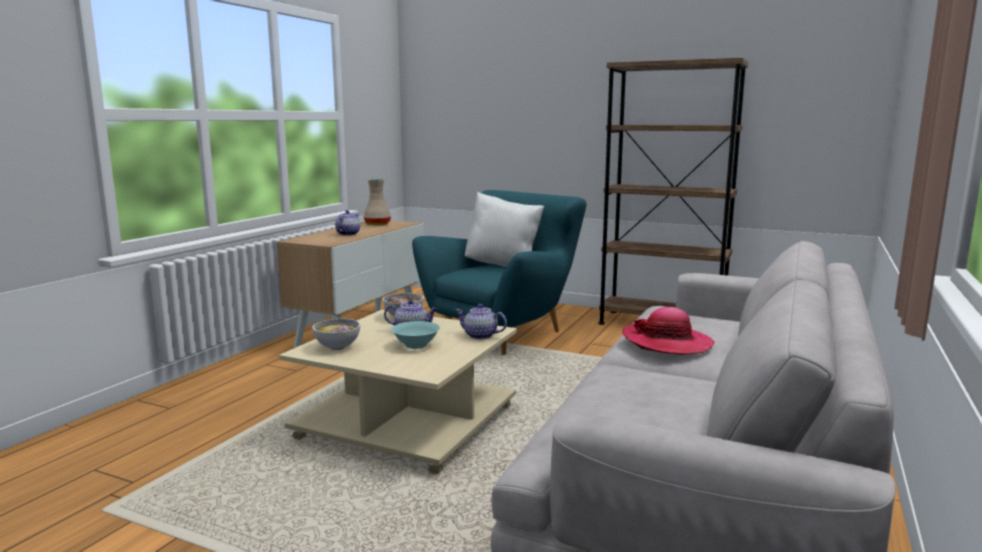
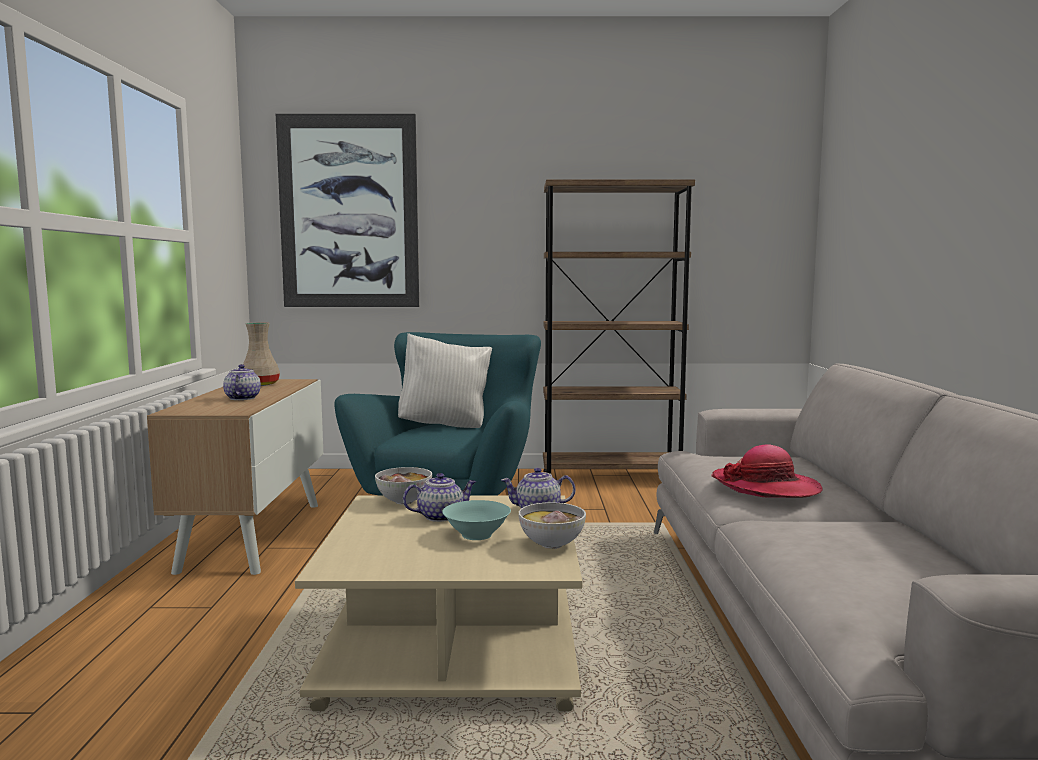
camera: 25 degrees left, 5 degrees down
(337, 347) = (371, 555): bowl -> bowl (551, 545)
(470, 91) = (349, 212): none -> picture

